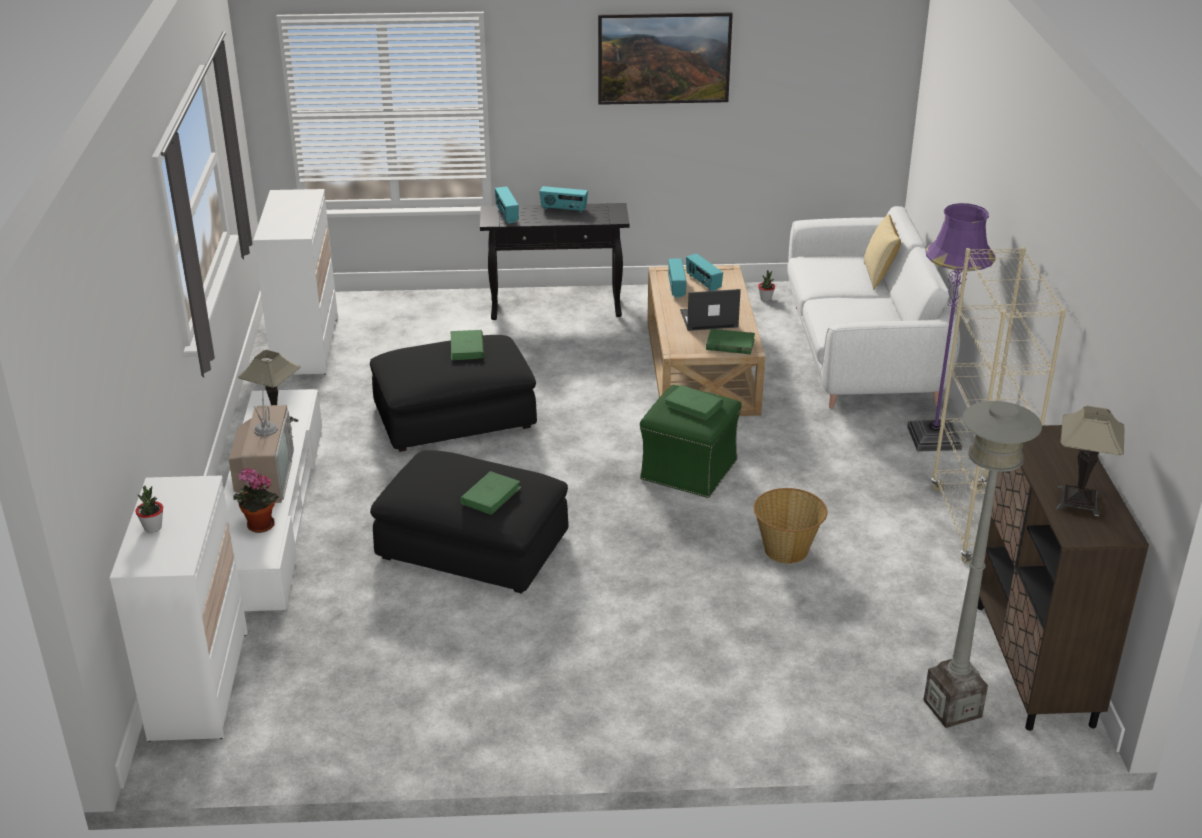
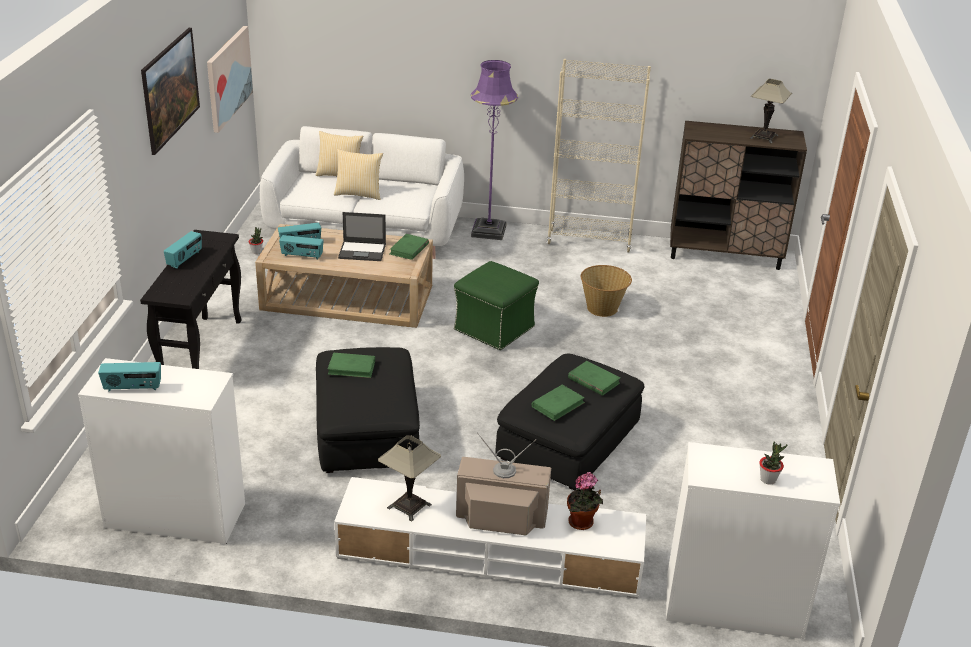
camera: 80 degrees left, 0 degrees up
(506, 215) = (174, 288): radio -> radio (132, 388)
(693, 405) = (496, 276): green book -> green book (558, 405)
(708, 319) = (363, 251): laptop -> laptop turned 90 degrees counterclockwise
(830, 103) = (228, 77): none -> picture
(839, 293) = (359, 194): none -> pillow
(952, 709) = (762, 286): grey floor lamp -> none

